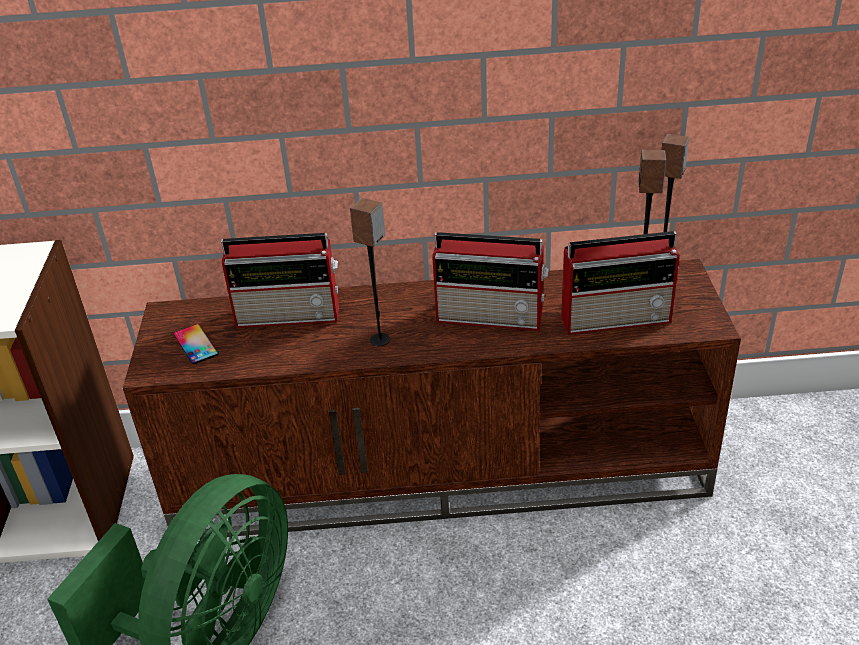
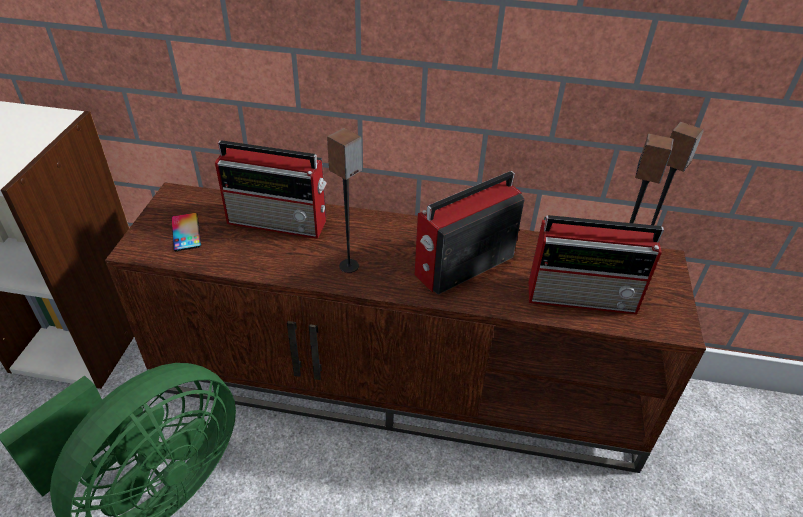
camera: 10 degrees right, 5 degrees up
(492, 316) = (462, 266): radio -> radio turned 120 degrees clockwise

